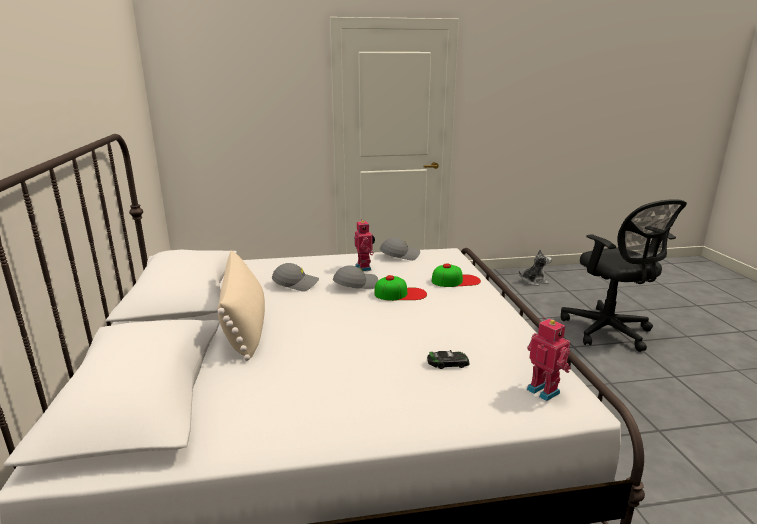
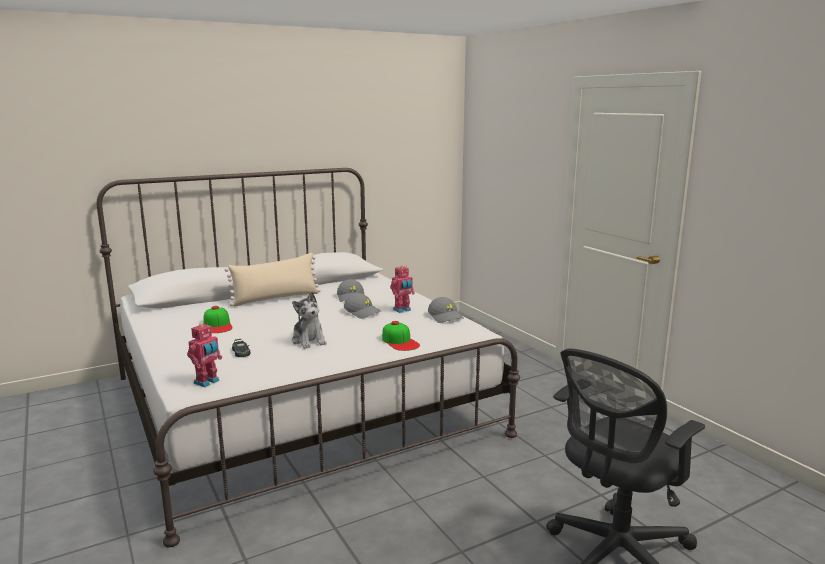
camera: 70 degrees right, 5 degrees down
(400, 294) = (354, 327): cap -> cap (217, 325)
(533, 281) = (723, 480): plush toy -> plush toy (309, 341)

